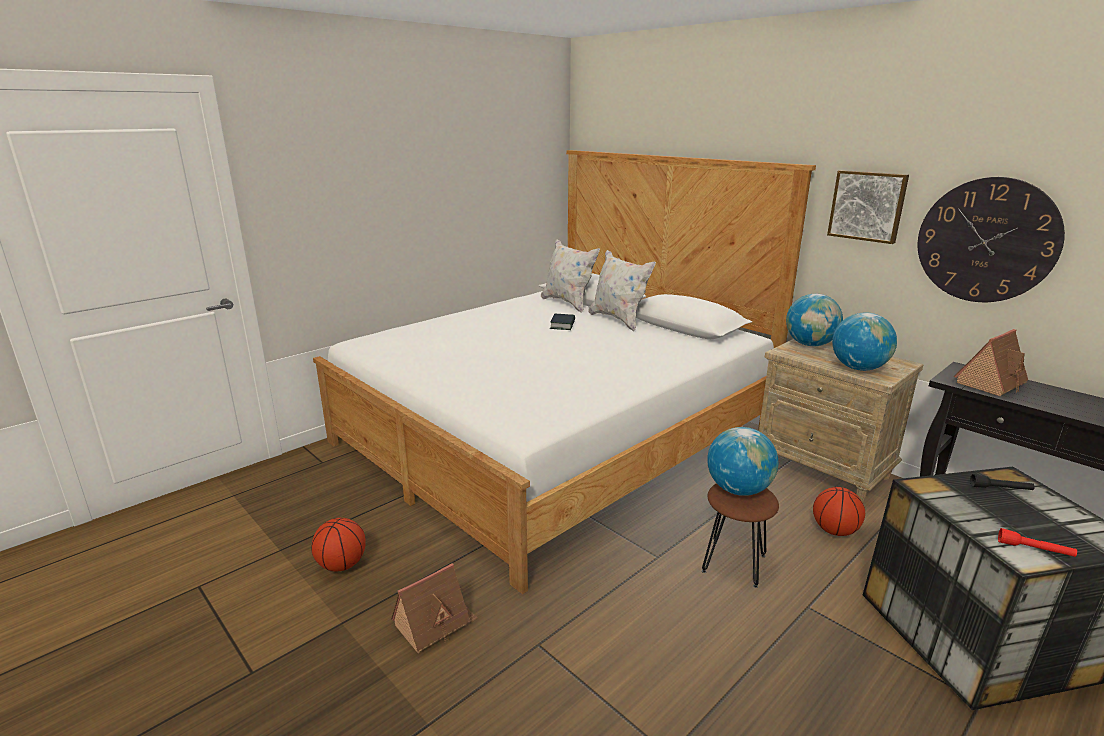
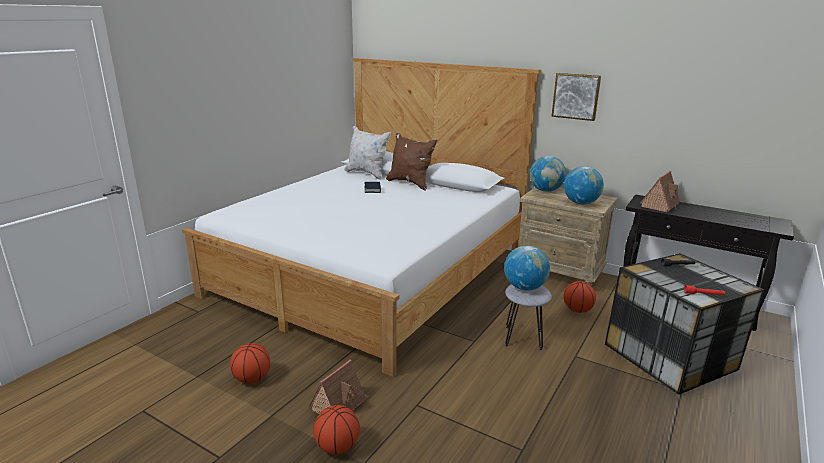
camera: 15 degrees left, 0 degrees up
(404, 690) = (337, 447): none -> basketball
(618, 320) = (410, 183): white pillow -> brown pillow
(733, 563) = (523, 338): brown stool -> grey stool
(986, 240) = (649, 117): wall clock -> none

